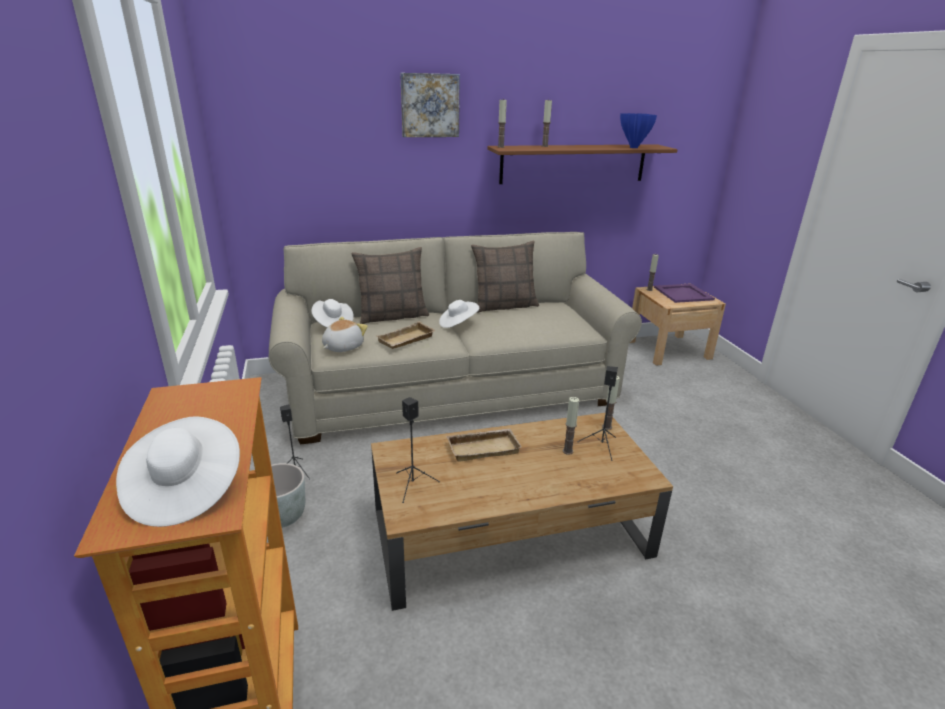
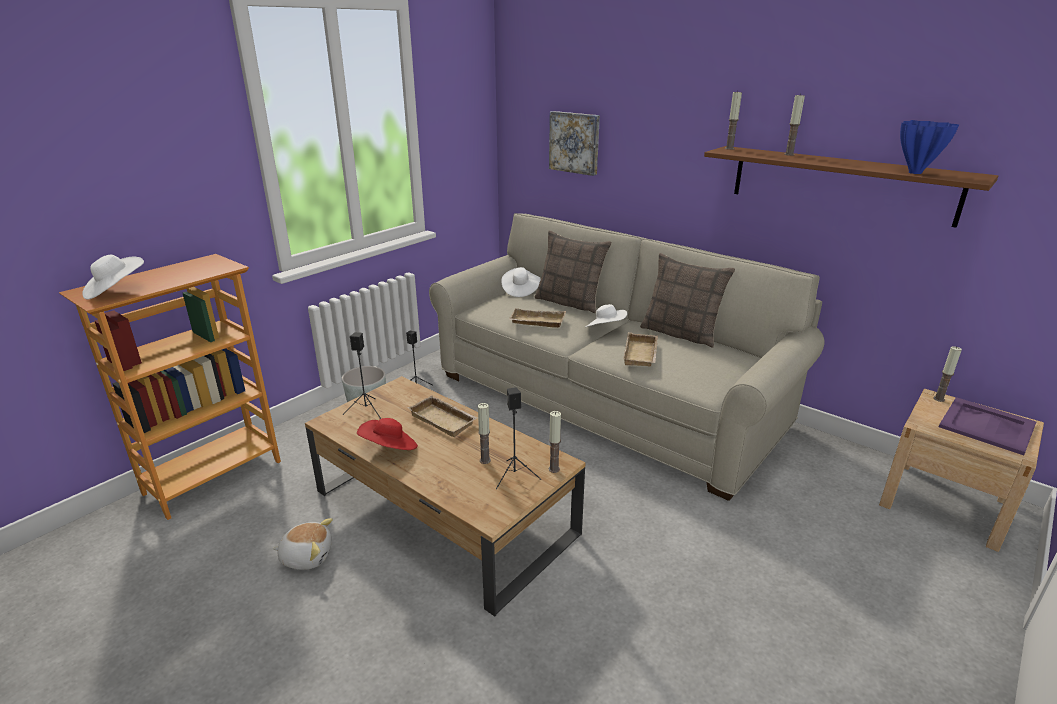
camera: 55 degrees right, 0 degrees up
(342, 347) = (492, 308): plush toy -> plush toy (307, 556)
(429, 105) = (667, 94): picture -> picture (575, 142)
(501, 493) = (389, 448): none -> red hat
(518, 328) = (642, 354): none -> beige tray

